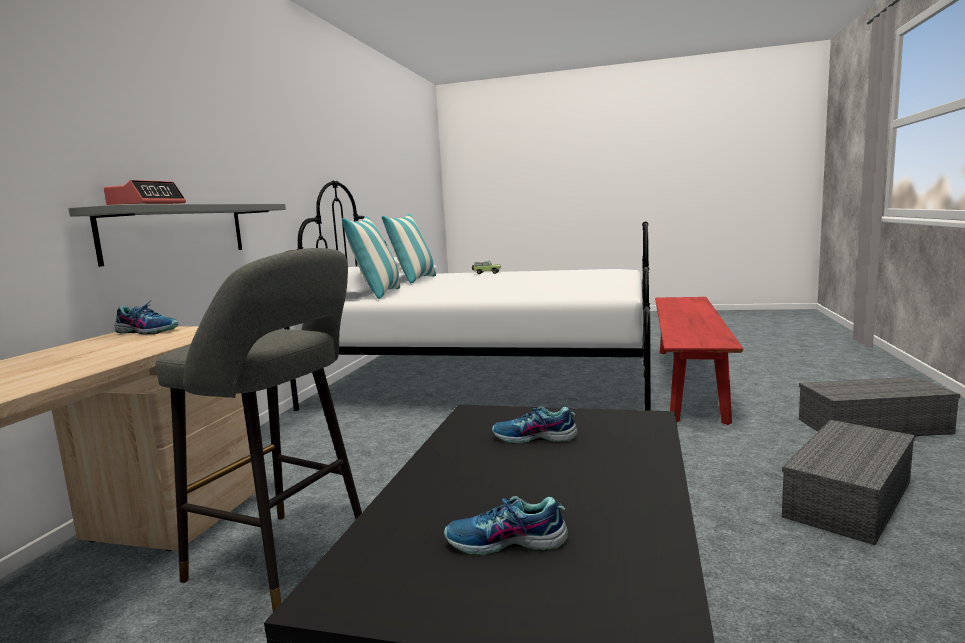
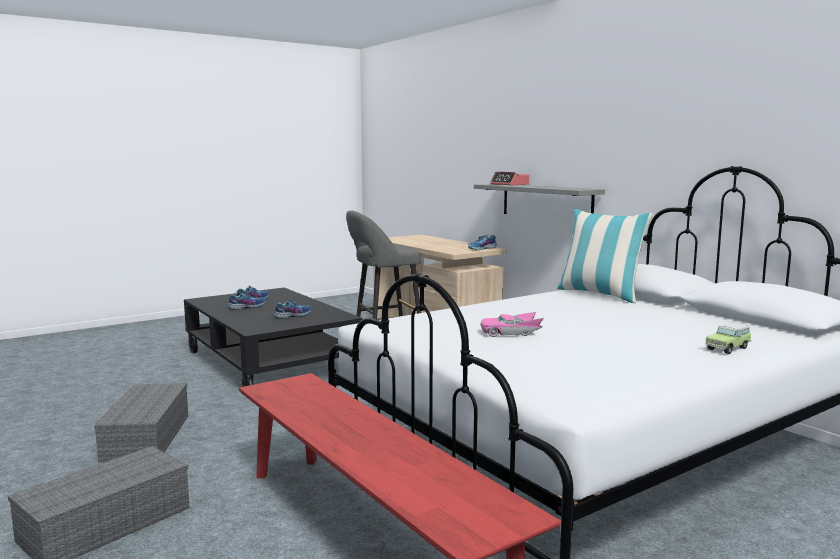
camera: 130 degrees right, 0 degrees up
(414, 280) = (714, 317): pillow -> none
(548, 284) = (510, 333): none -> pink toy car
(569, 505) = (247, 307): none -> shoe

